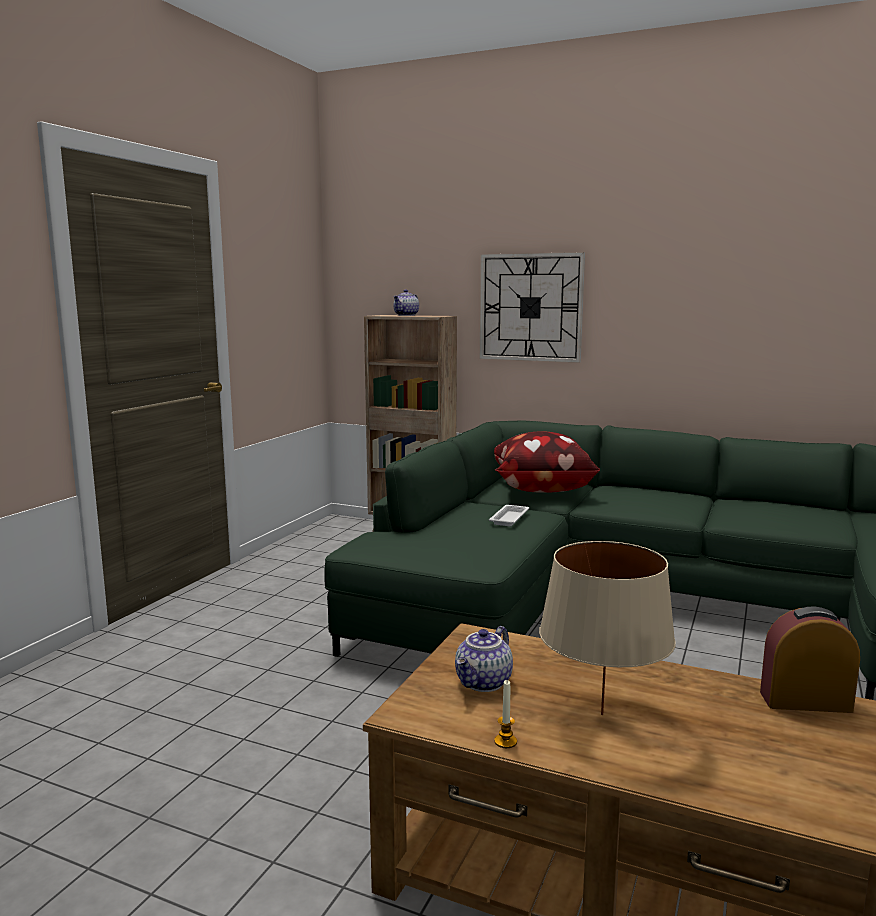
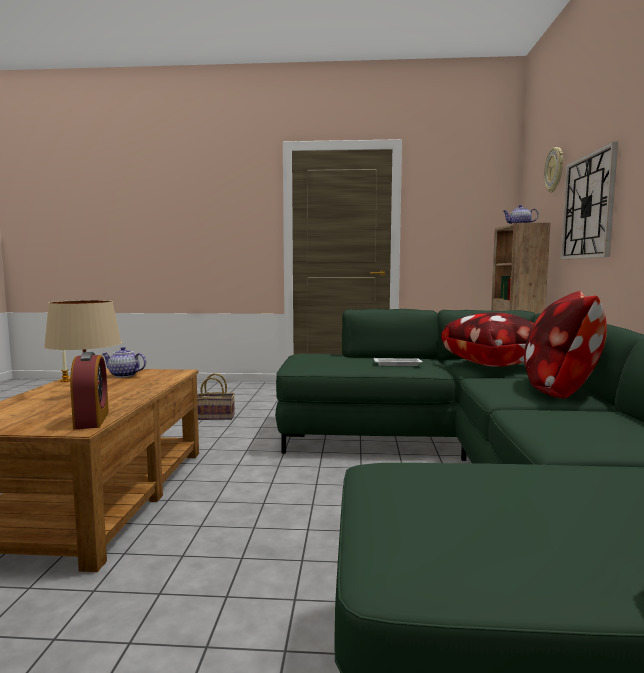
camera: 70 degrees right, 5 degrees down
(259, 727) = (216, 416): none -> basket
(441, 252) = (555, 170): none -> wall clock
(659, 494) = (560, 388): none -> pillow

